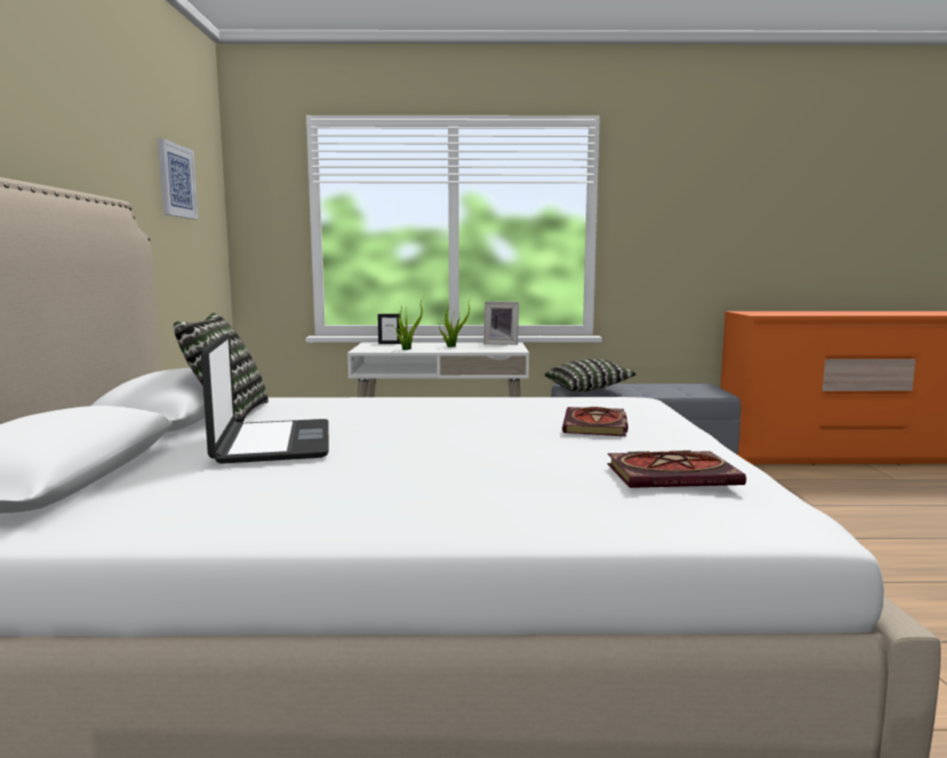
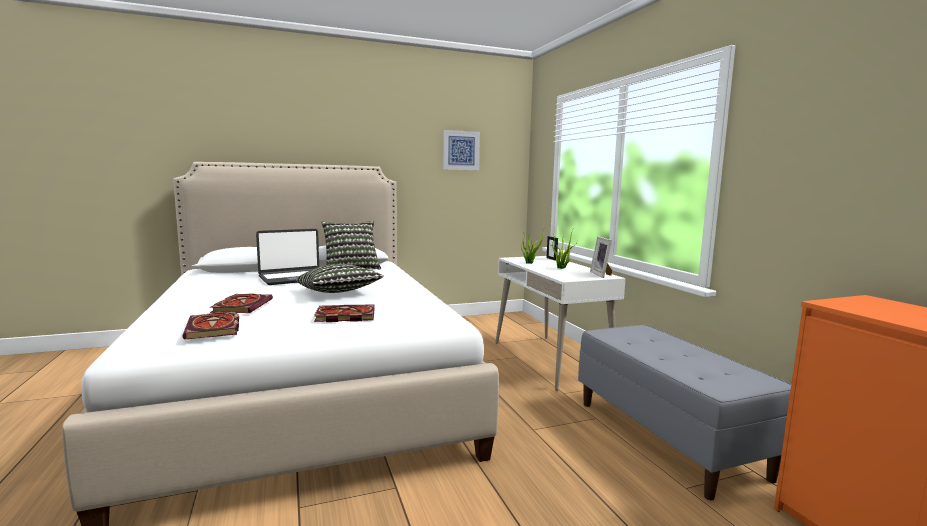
camera: 70 degrees right, 0 degrees up
(520, 465) = (242, 306): none -> book
(588, 389) = (636, 336): pillow -> pillow (338, 293)

